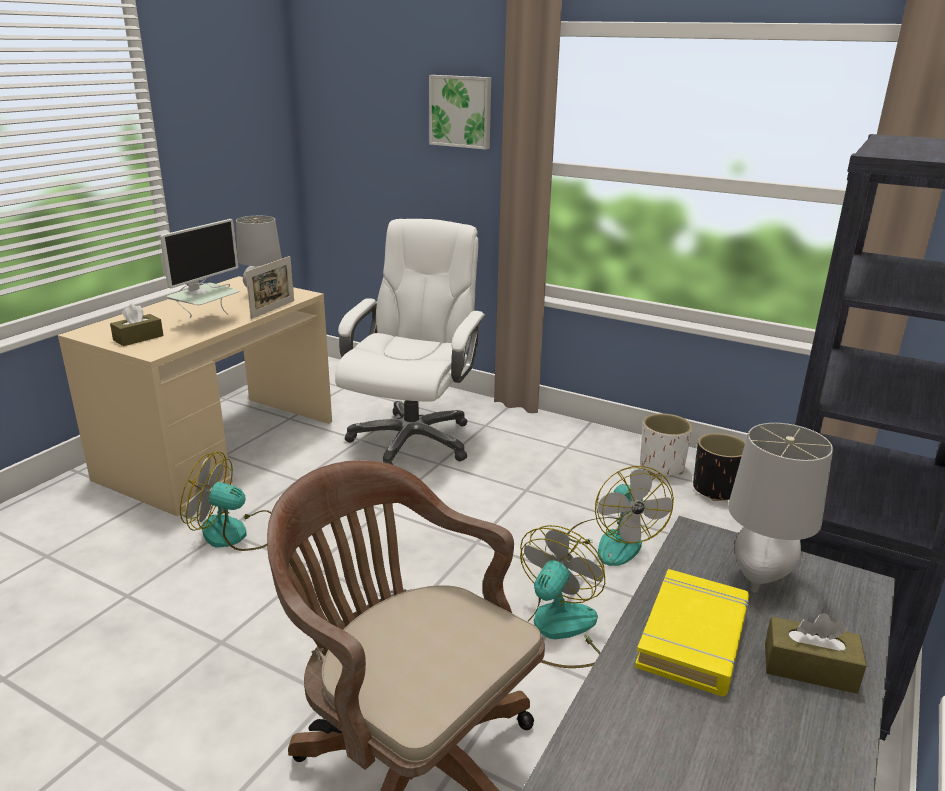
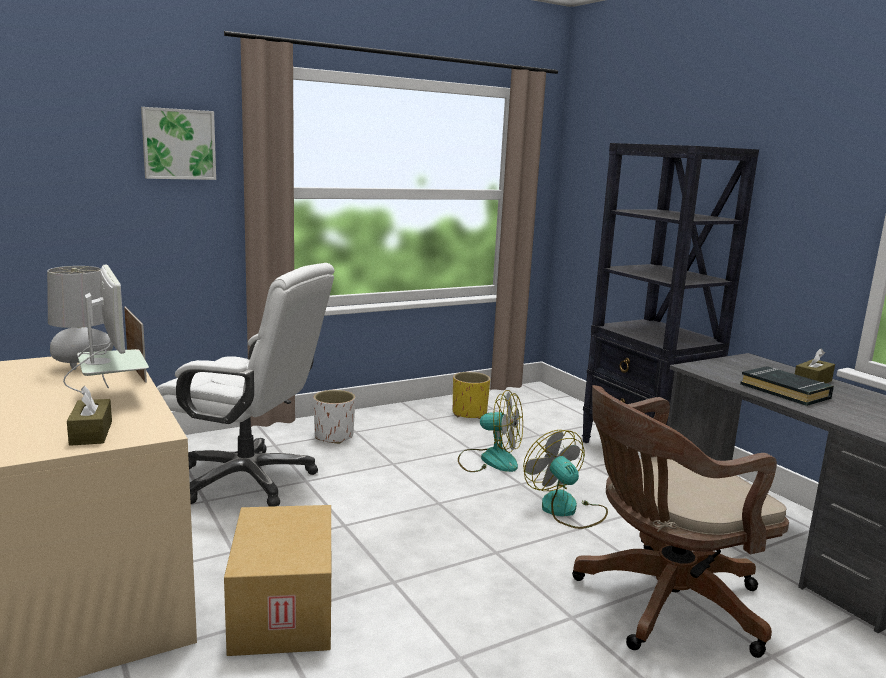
camera: 60 degrees left, 10 degrees down
(235, 534) = (285, 611): fan -> cardboard box
(412, 440) = (248, 479): white office chair -> white office chair turned 150 degrees clockwise
(661, 467) = (424, 416): white planter -> white planter (334, 436)
(693, 638) = (785, 391): yellow book -> black book
(716, 489) = (469, 413): black planter -> yellow planter
(760, 576) = (738, 368): grey table lamp -> none

